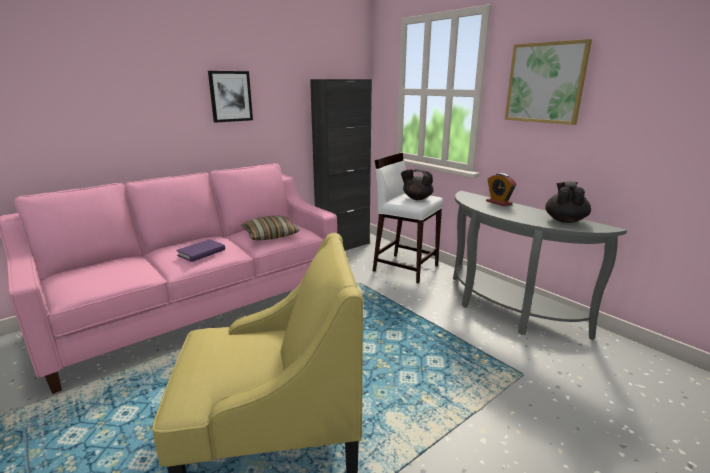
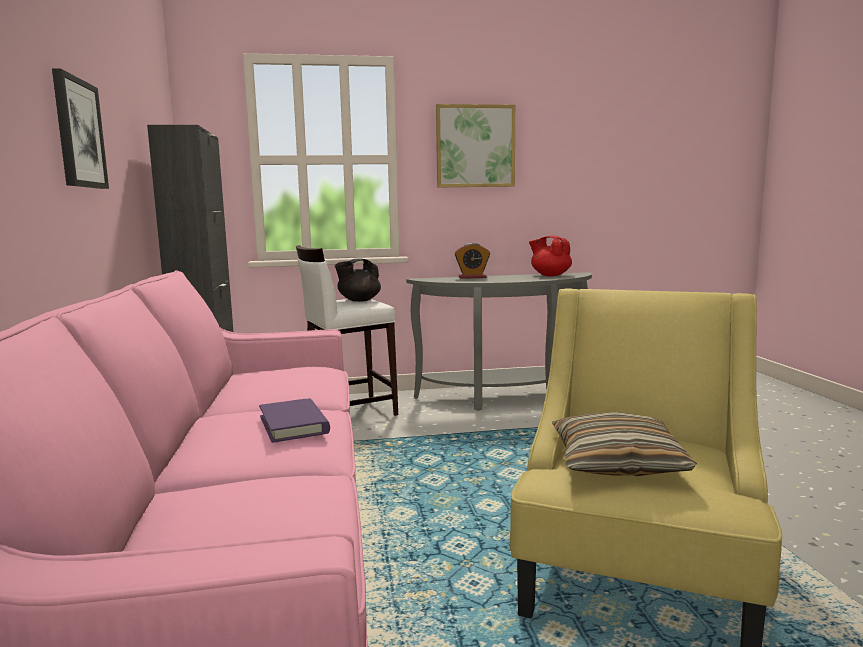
camera: 60 degrees left, 10 degrees down
(270, 235) = (294, 382): pillow -> pillow (617, 462)
(565, 220) = (550, 275): black teapot -> red teapot

